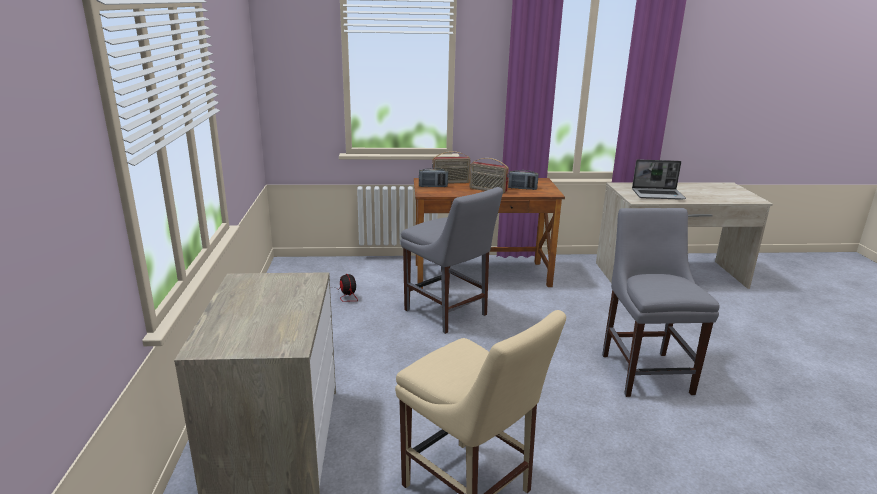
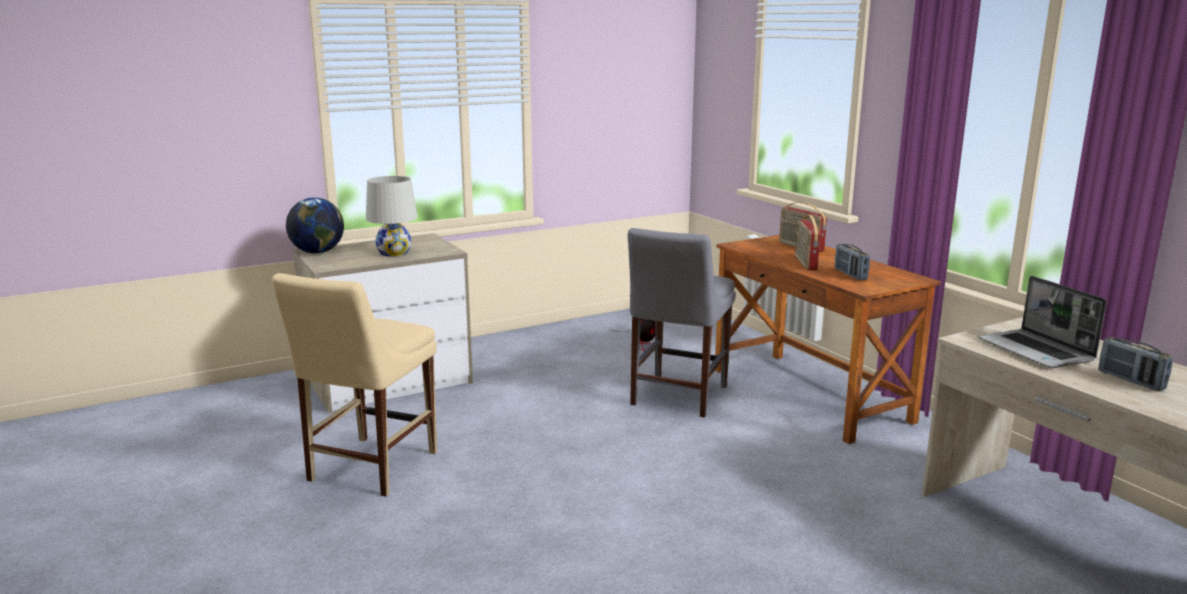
camera: 65 degrees right, 5 degrees down
(215, 344) = (317, 252): none -> globe
(282, 303) = (394, 253): none -> white table lamp
(433, 186) = (767, 243): radio -> radio (1130, 380)
(644, 371) = (685, 542): grey chair -> none

